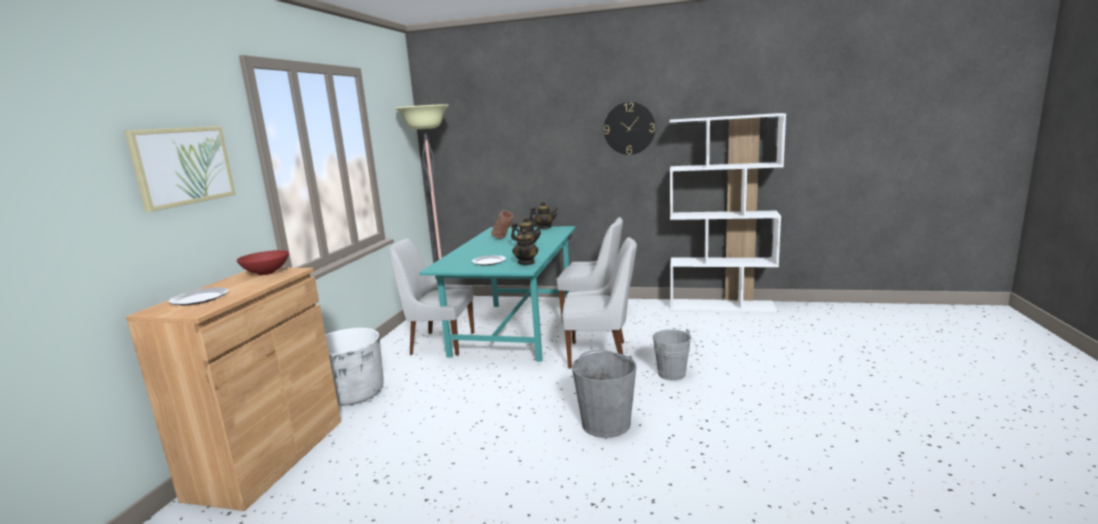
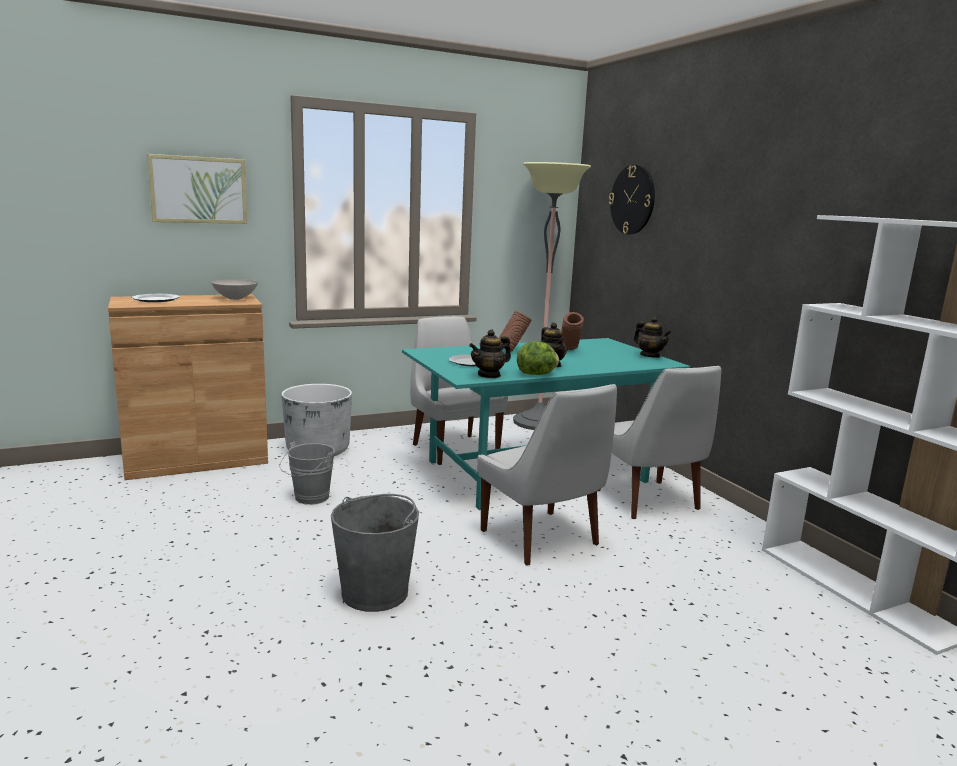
camera: 50 degrees right, 0 degrees up
(266, 273) = (234, 298): red bowl -> white bowl
(480, 249) = (512, 351): none -> brown vase
(543, 253) = (537, 374): none -> lettuce
(629, 128) = (795, 225): wall clock -> wall clock (632, 200)
(673, 375) = (550, 607): grey bucket -> grey bucket (309, 499)

